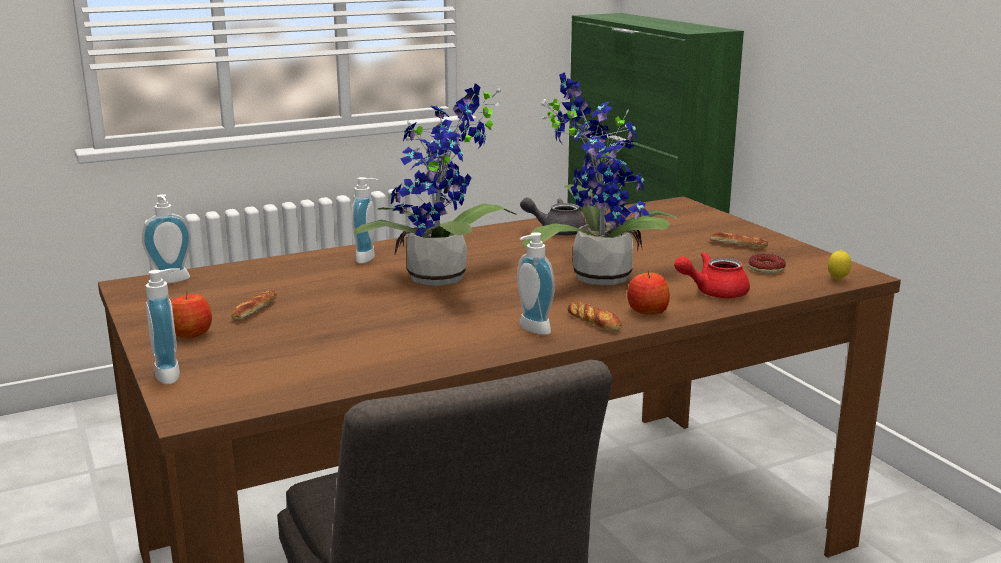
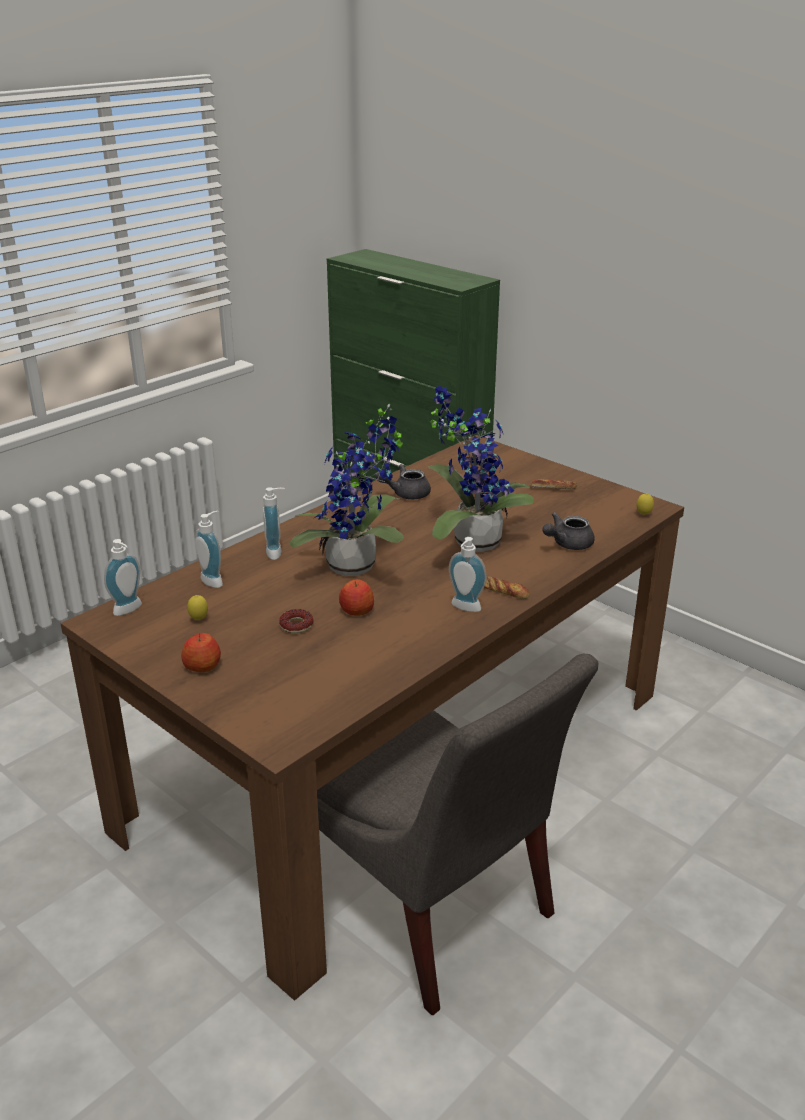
camera: 20 degrees left, 10 degrees up
(173, 374) = (228, 711): soap dispenser -> soap dispenser (214, 580)
(230, 297) = (199, 619): none -> lemon
(255, 310) = (232, 629): bread -> none
(647, 311) = (533, 572): apple -> apple (356, 611)
(713, 292) = (567, 544): red teapot -> grey teapot
(766, 269) = (588, 512): donut -> donut (296, 625)

